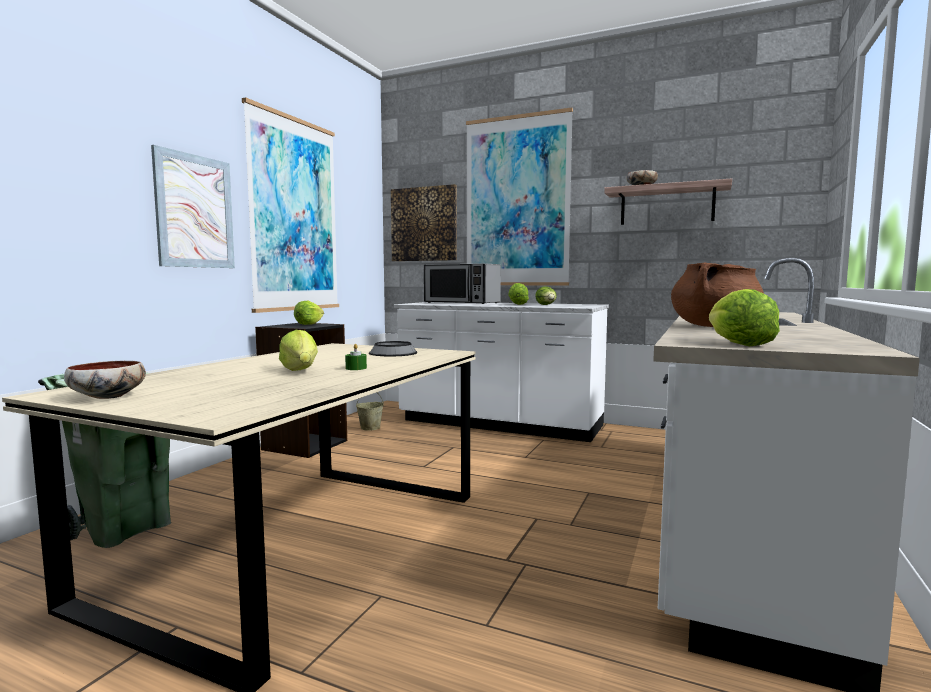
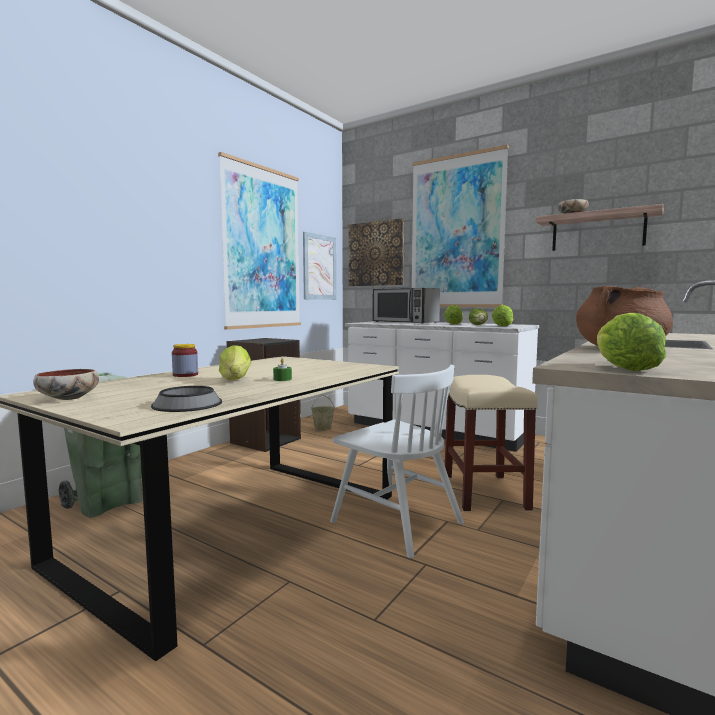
camera: 10 degrees right, 0 degrees up
(195, 211) = (177, 247): picture -> picture (319, 267)
(233, 366) = (185, 375): none -> jar
(309, 324) = (271, 339): lettuce -> lettuce (503, 326)
(393, 353) = (325, 366): bowl -> bowl (187, 404)
(482, 524) = (396, 522): none -> white chair
(569, 487) = (485, 493): none -> beige stool

